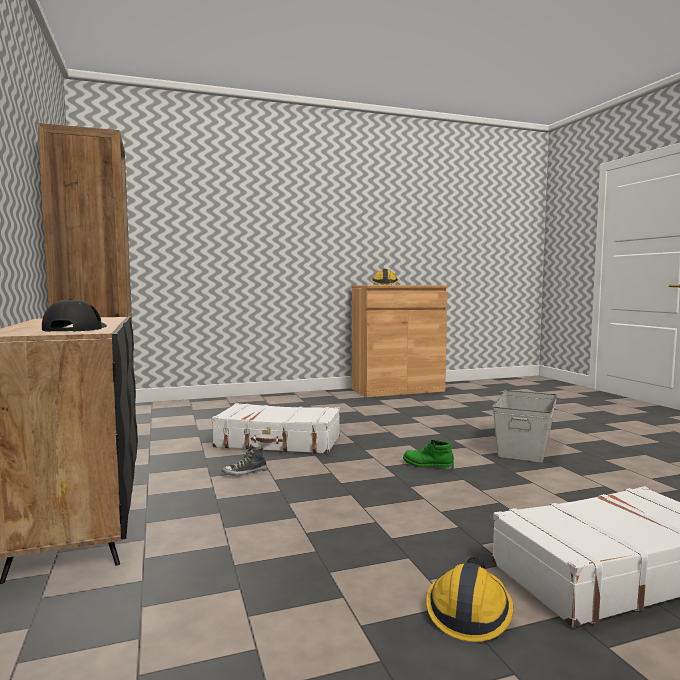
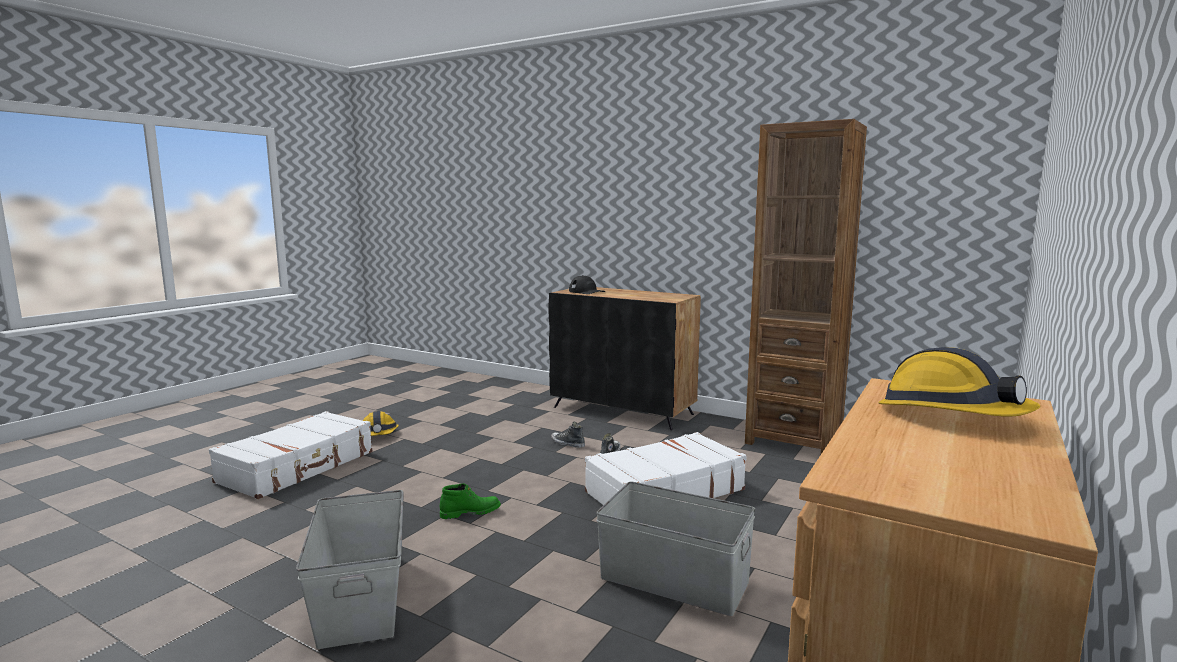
camera: 140 degrees right, 5 degrees up
(251, 495) = (567, 443): none -> shoe
(361, 419) = (674, 580): none -> grey storage box

